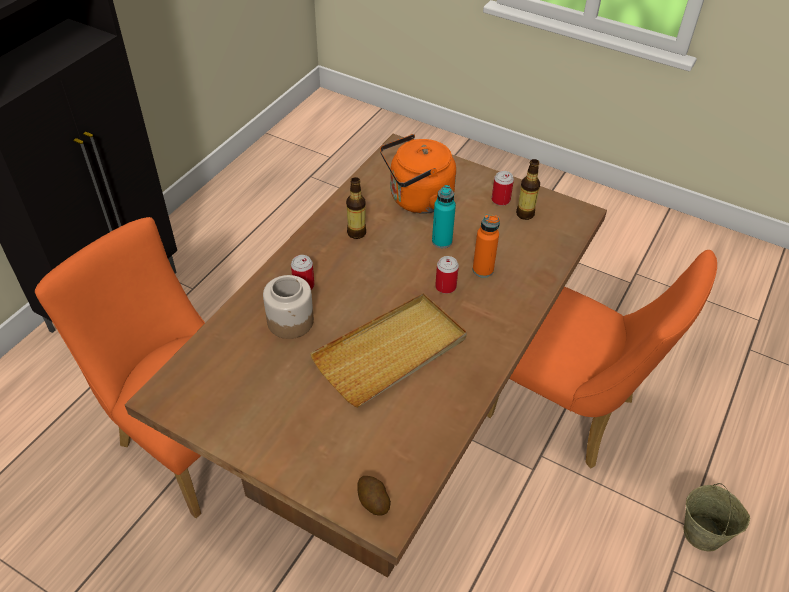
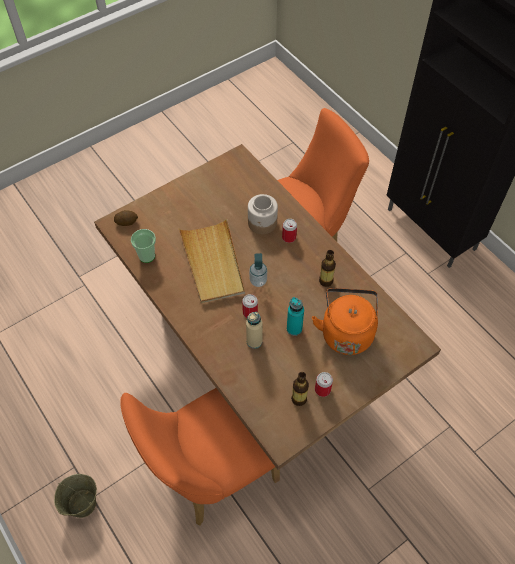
camera: 115 degrees right, 10 degrees up
(393, 294) = (258, 281): none -> soap dispenser
(424, 439) = (147, 256): none -> cup
(483, 270) = (254, 341): orange bottle -> beige bottle

